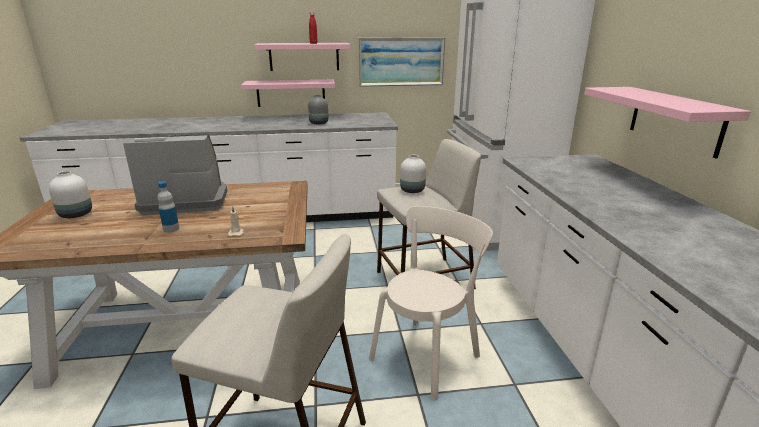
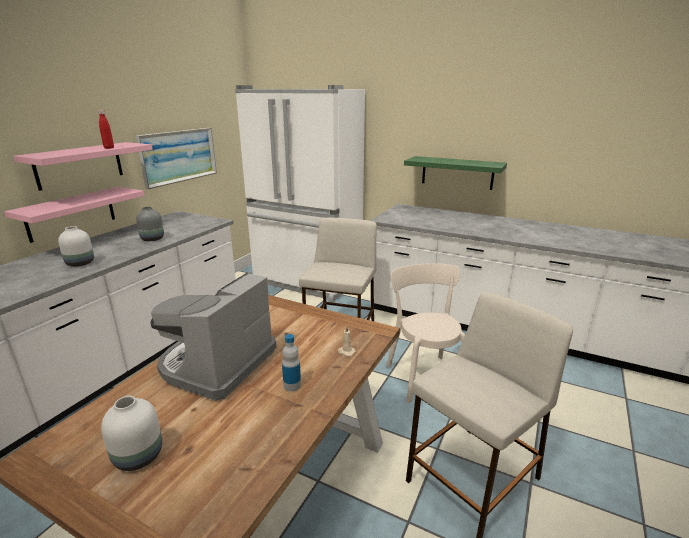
camera: 55 degrees left, 0 degrees up
(412, 190) = (328, 267): white vase -> white vase (80, 263)
(675, 120) = (457, 172): pink shelf -> green shelf

